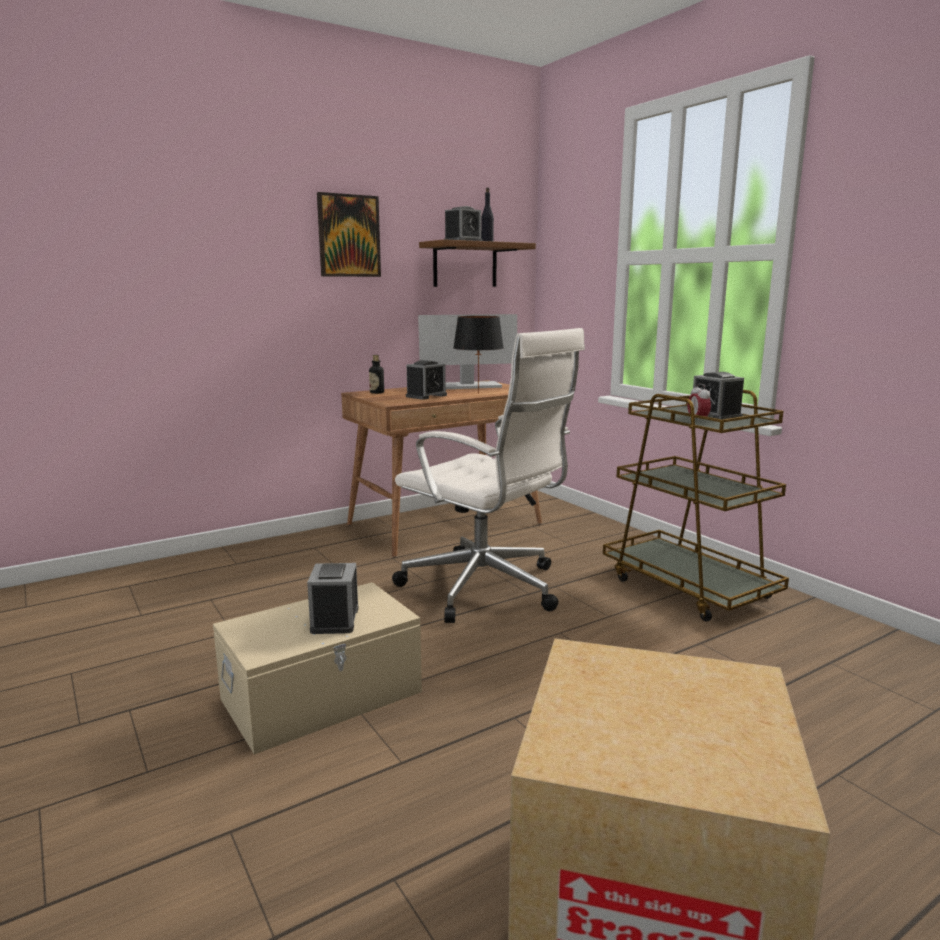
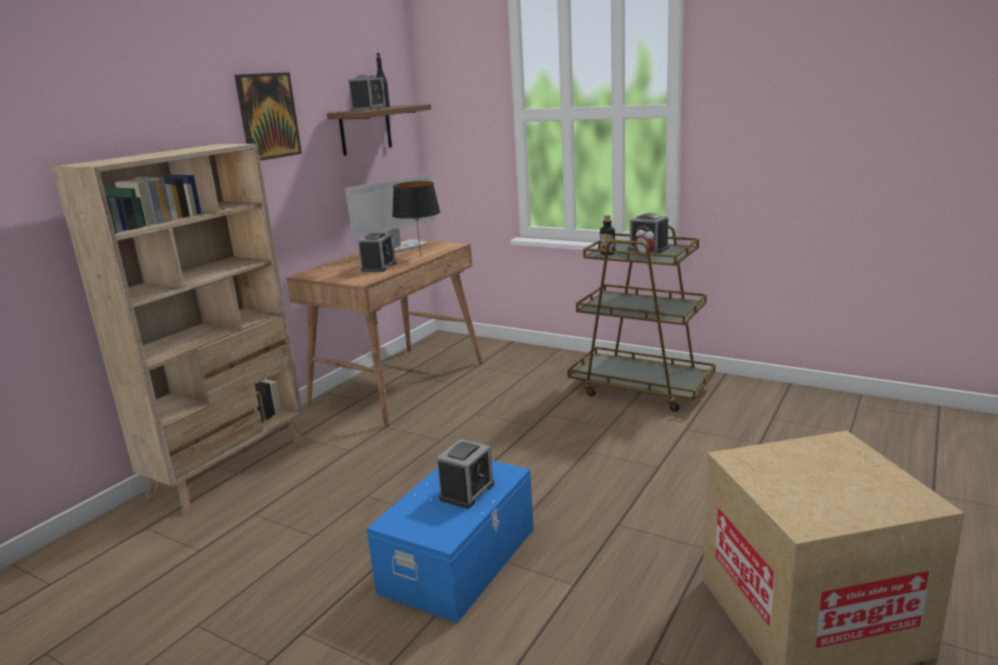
camera: 25 degrees left, 5 degrees up
(237, 558) = (231, 468): none -> beige bookcase
(323, 696) = (461, 560): beige storage box -> blue storage box
(335, 619) = (467, 491): alarm clock -> alarm clock turned 120 degrees counterclockwise
(377, 392) = (323, 271): bottle -> bottle (607, 253)
(485, 589) = (495, 432): white office chair -> none

